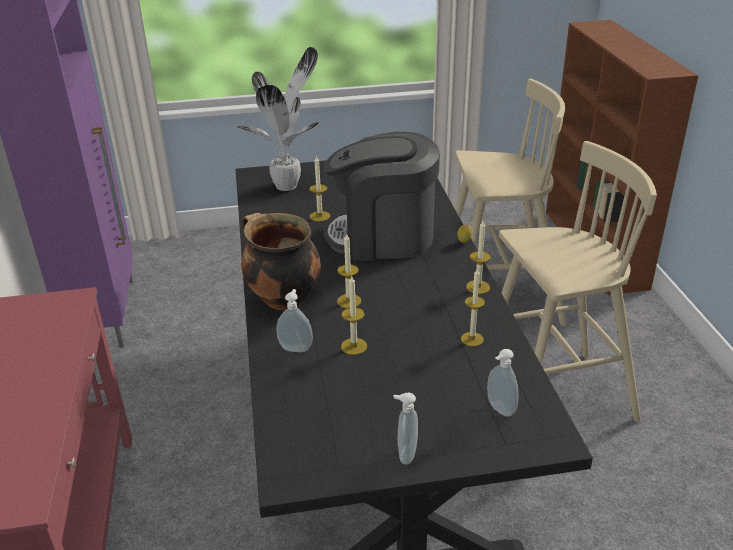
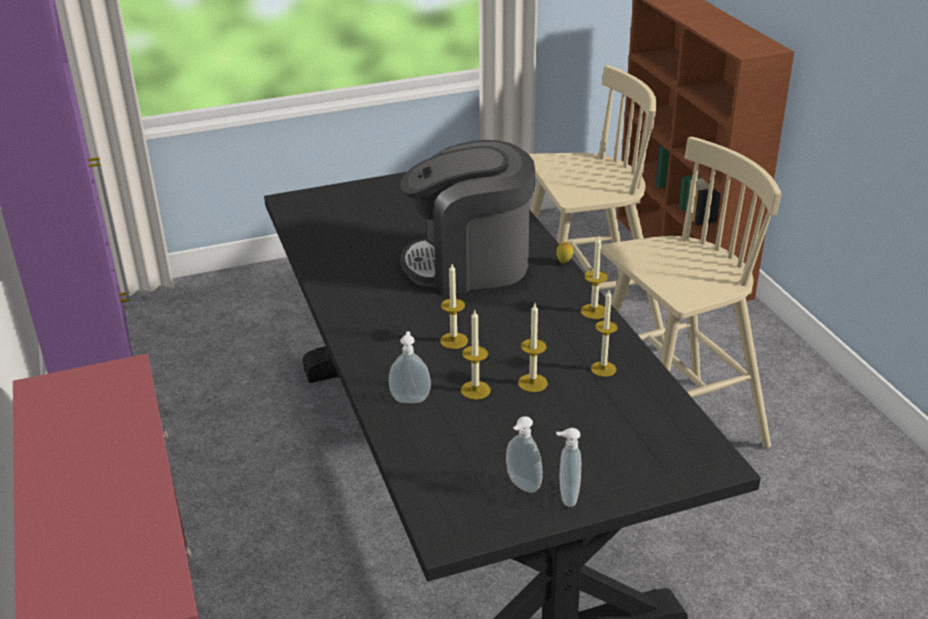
camera: 10 degrees left, 0 degrees up
(282, 299) = (375, 346): cooking pot -> none
(289, 185) = (338, 212): potted plant -> none
(320, 216) = (387, 246): candle -> candle (532, 383)
(499, 409) = (652, 440): soap dispenser -> soap dispenser (522, 486)

